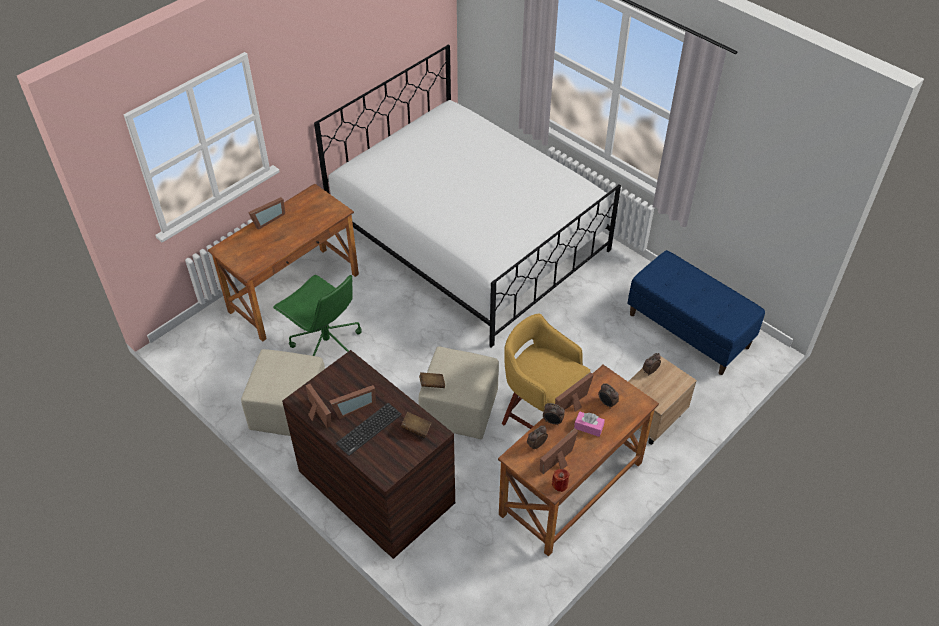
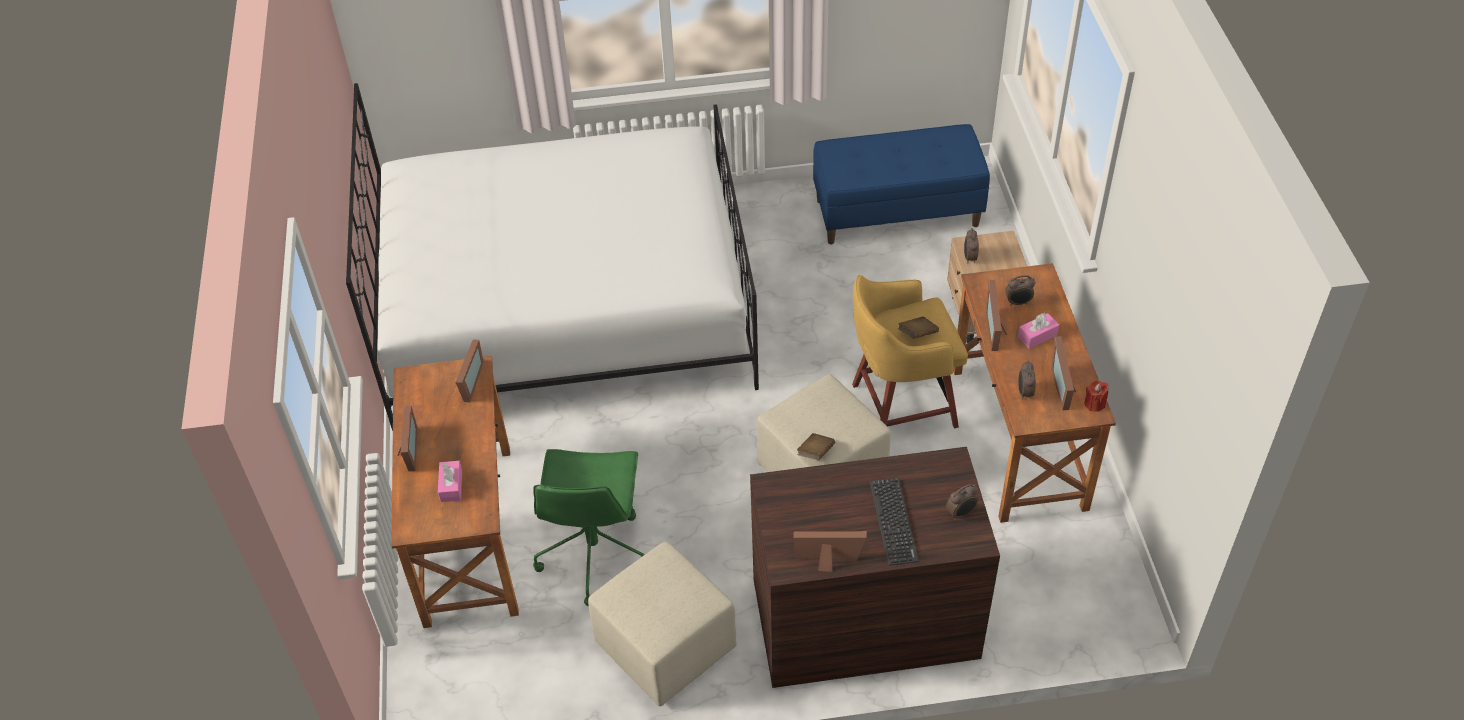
camera: 50 degrees left, 0 degrees up
(259, 247) = (451, 486): none -> pink tissue box
(325, 346) = (595, 551): green office chair -> green office chair turned 105 degrees clockwise
(352, 407) = (845, 519): picture frame -> picture frame (467, 383)
(416, 429) = (931, 477): brown book -> brown book (917, 334)
(552, 422) = (1004, 361): alarm clock -> alarm clock (961, 513)

